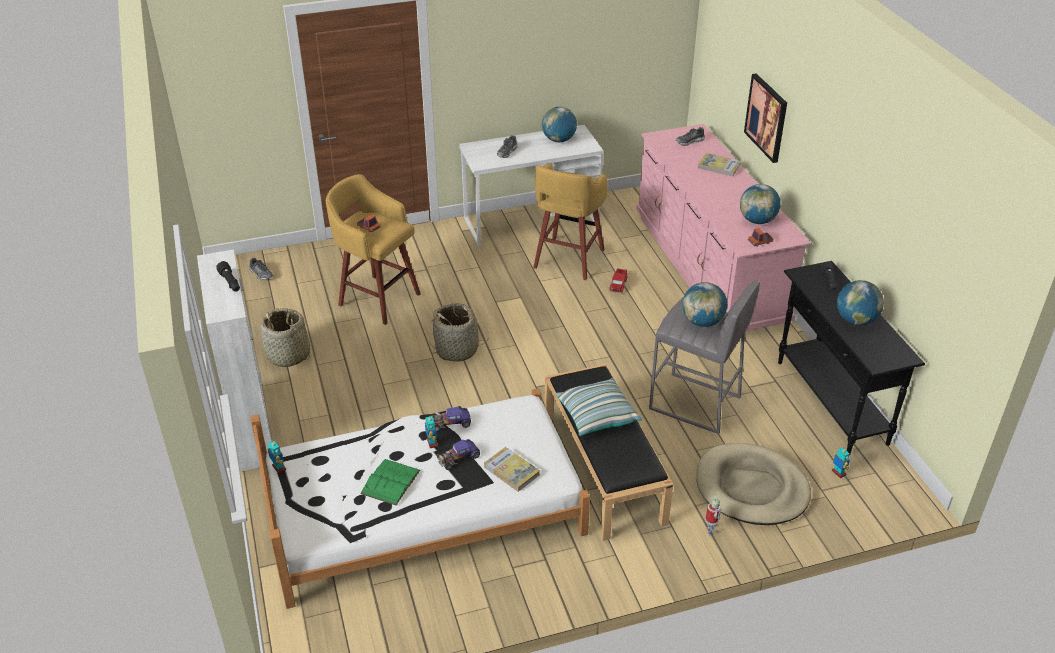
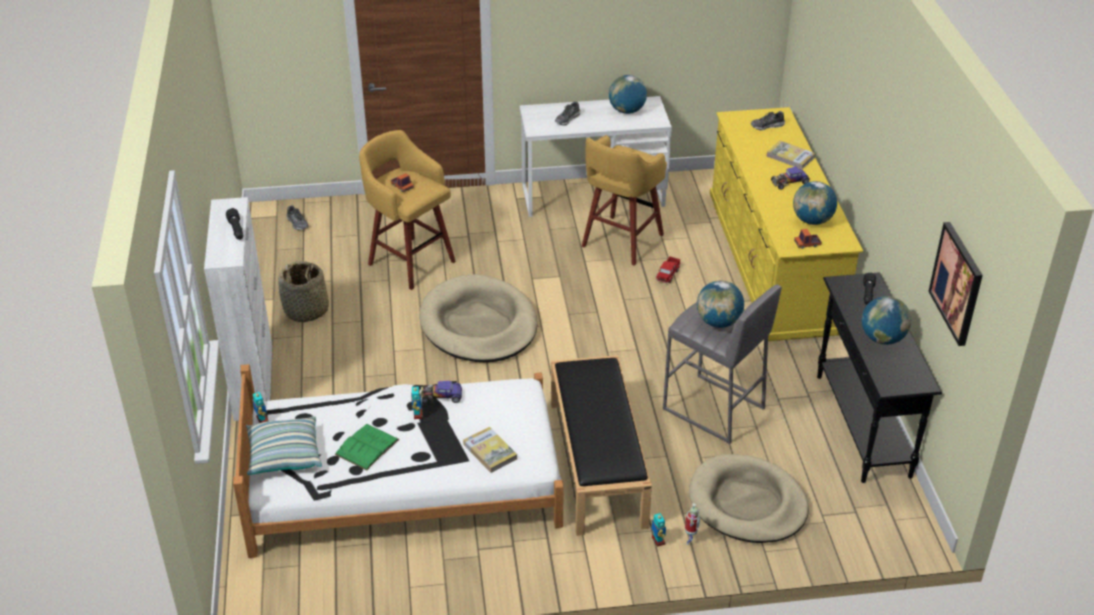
camera: 10 degrees right, 0 degrees up
(457, 350) = (479, 324): basket -> beige dog bed
(458, 457) = (440, 431): toy car -> toy car (789, 182)
(597, 416) = (591, 407): pillow -> pillow (284, 455)
(708, 267) = (772, 266): pink dresser -> yellow dresser
(766, 117) = (839, 109): picture -> picture (957, 283)
(838, 473) = (846, 500): toy robot -> toy robot (658, 541)

